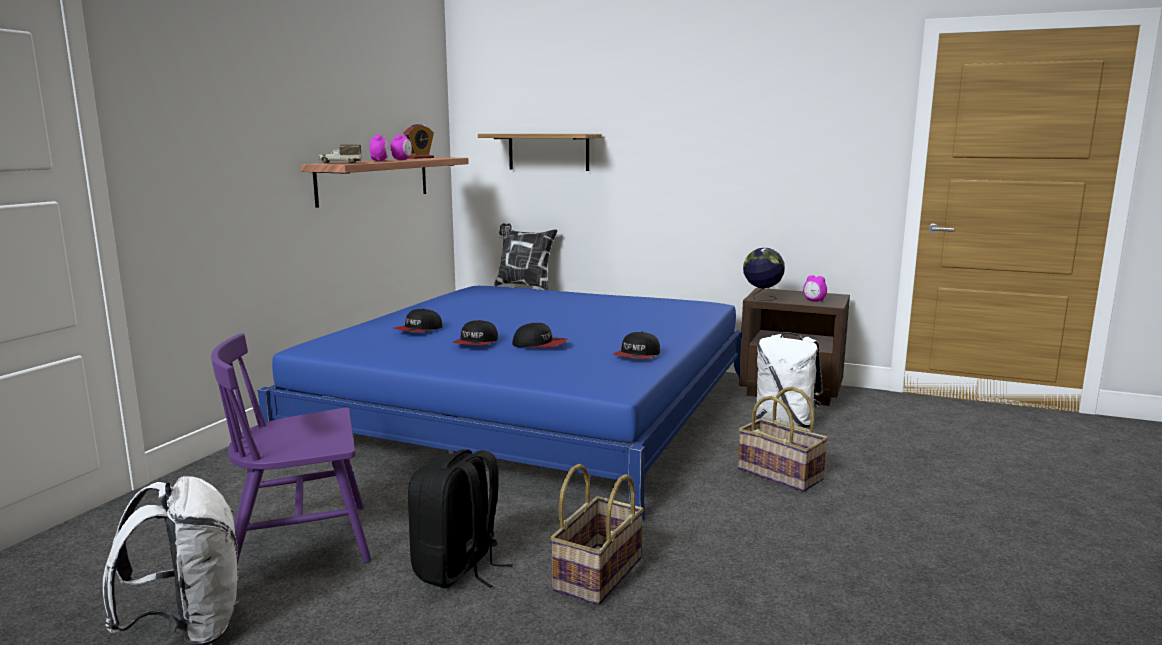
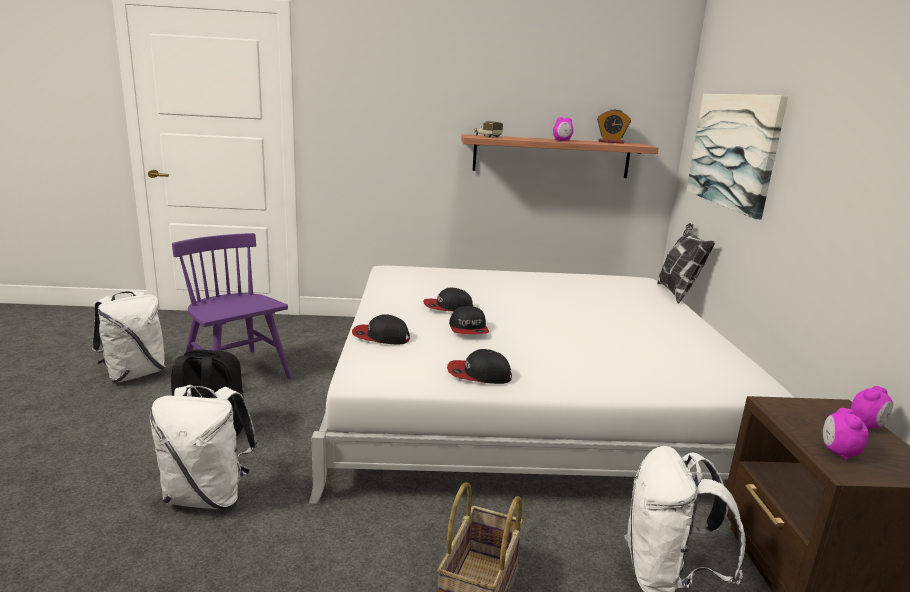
camera: 65 degrees right, 5 degrees up
(380, 160) = (538, 139): alarm clock -> alarm clock (866, 426)
(418, 330) = (464, 285): cap -> cap (380, 337)
(532, 407) = (527, 395): blue bed -> white bed
(548, 152) = (732, 150): shelf -> picture
(597, 573) = (208, 496): basket -> white backpack
(762, 298) = (778, 408): globe -> none

